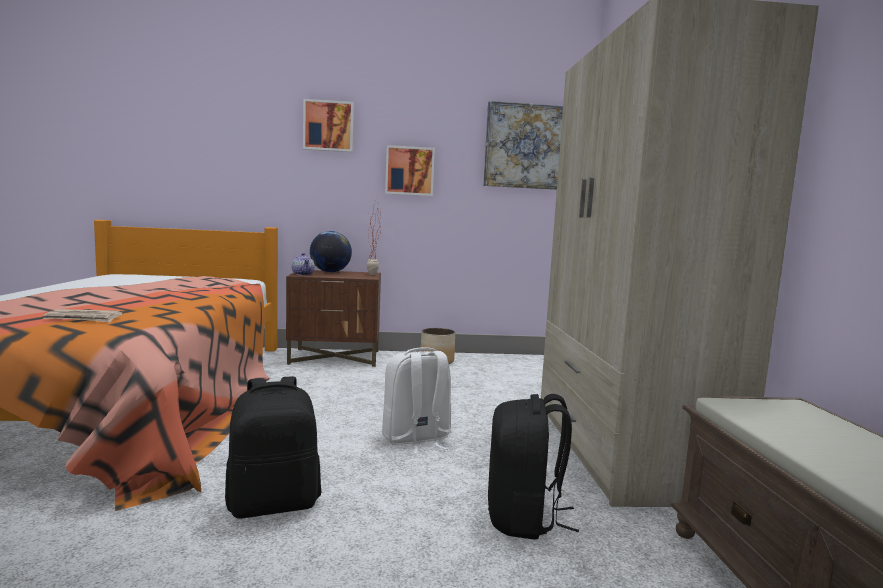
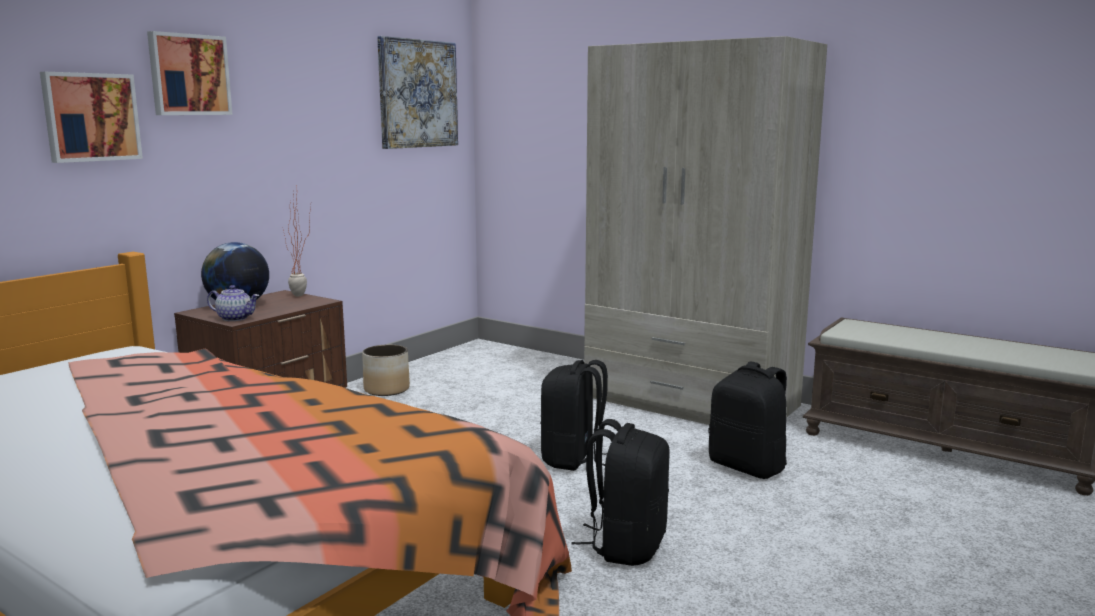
camera: 50 degrees left, 5 degrees up
(84, 319) = (365, 445): newspaper -> none
(409, 171) = (301, 137): picture -> picture (90, 117)
(416, 439) = (574, 459): white backpack -> black backpack

